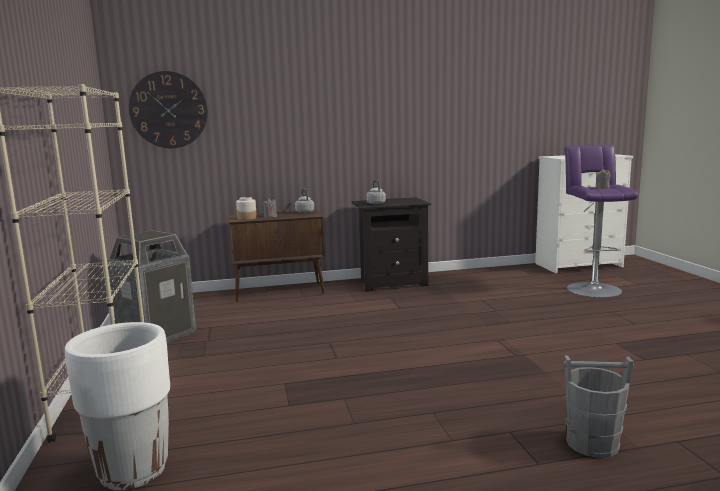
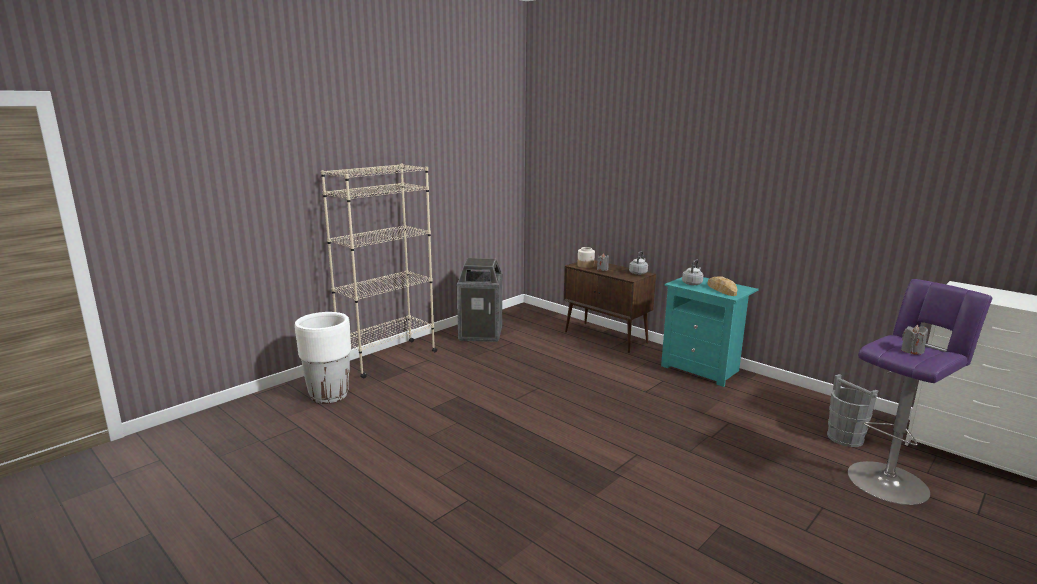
camera: 55 degrees right, 5 degrees up
(168, 110) = (561, 163): wall clock -> none
(391, 282) = (702, 369): black nightstand -> turquoise nightstand
(403, 201) = (721, 289): none -> bread
(593, 443) = (482, 543): grey bucket -> grey bucket (845, 438)

